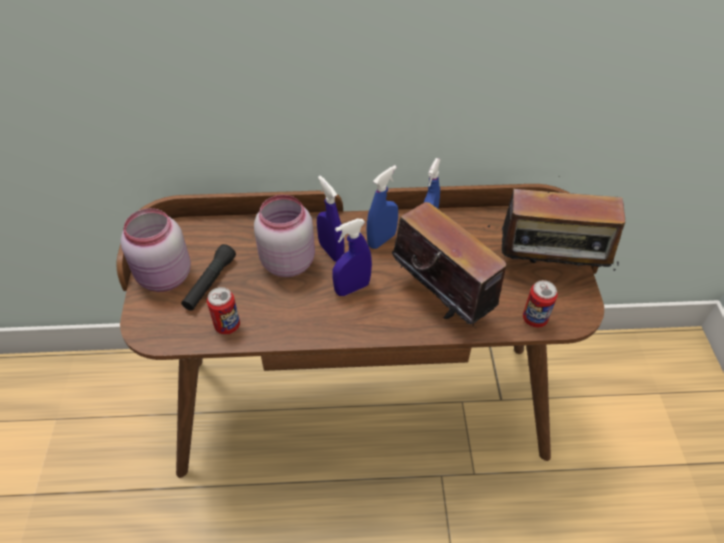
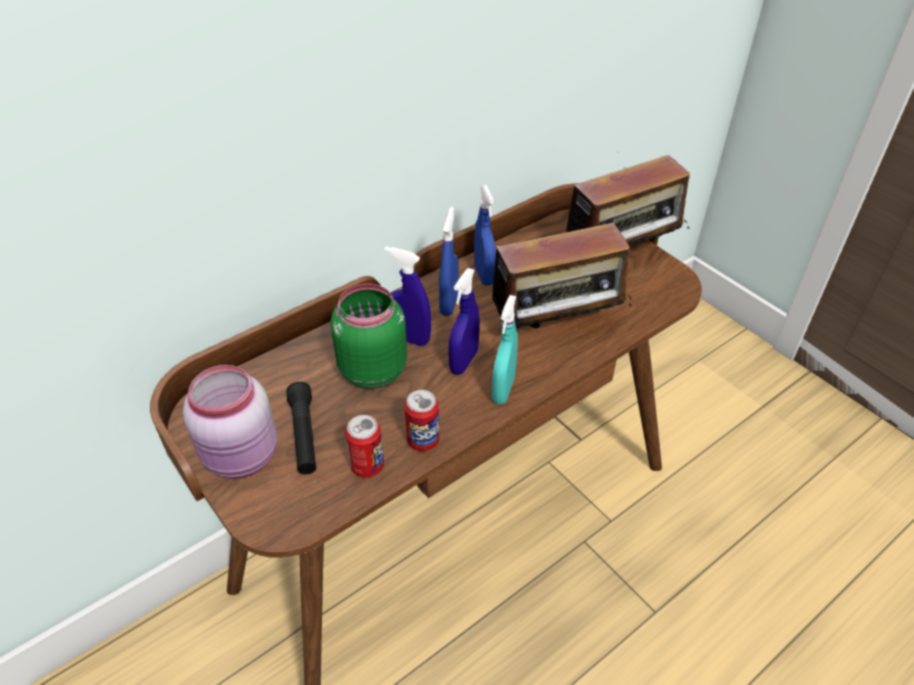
camera: 35 degrees left, 5 degrees down
(287, 261) = (371, 370): pink jar -> green jar
(360, 323) = (503, 390): none -> turquoise spray bottle
(442, 299) = (556, 329): radio -> radio turned 150 degrees clockwise
(534, 319) = (649, 305): can -> can (423, 441)

